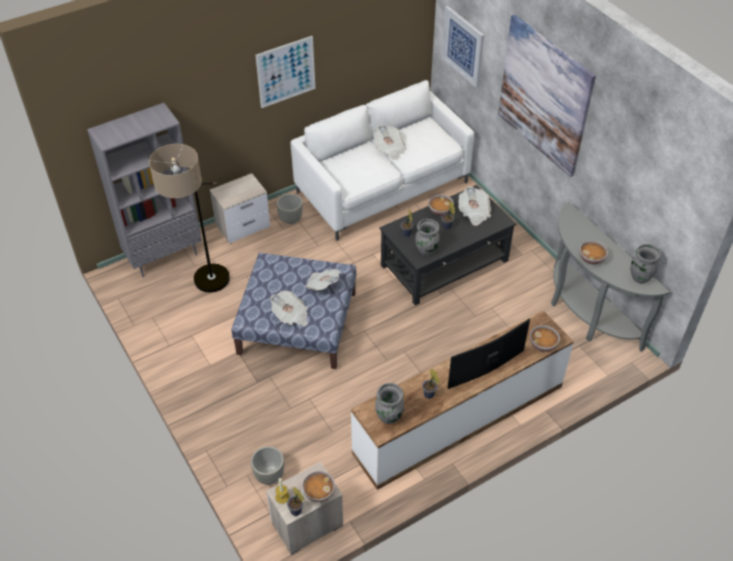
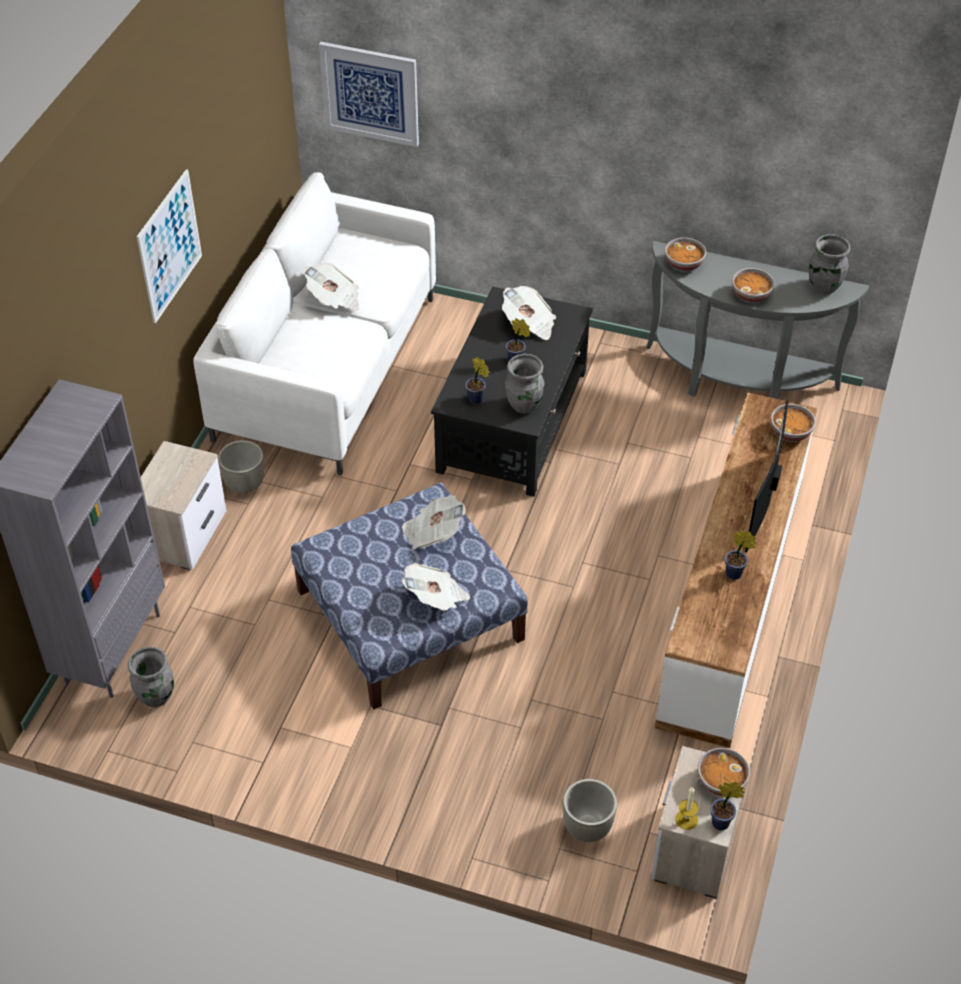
camera: 40 degrees left, 0 degrees up
(206, 289) = (229, 653): floor lamp -> none
(389, 417) = (720, 631): grey vase -> grey vase (157, 697)
(440, 211) = (485, 345): bowl -> bowl (683, 264)
(544, 96) = (567, 106): picture -> none

